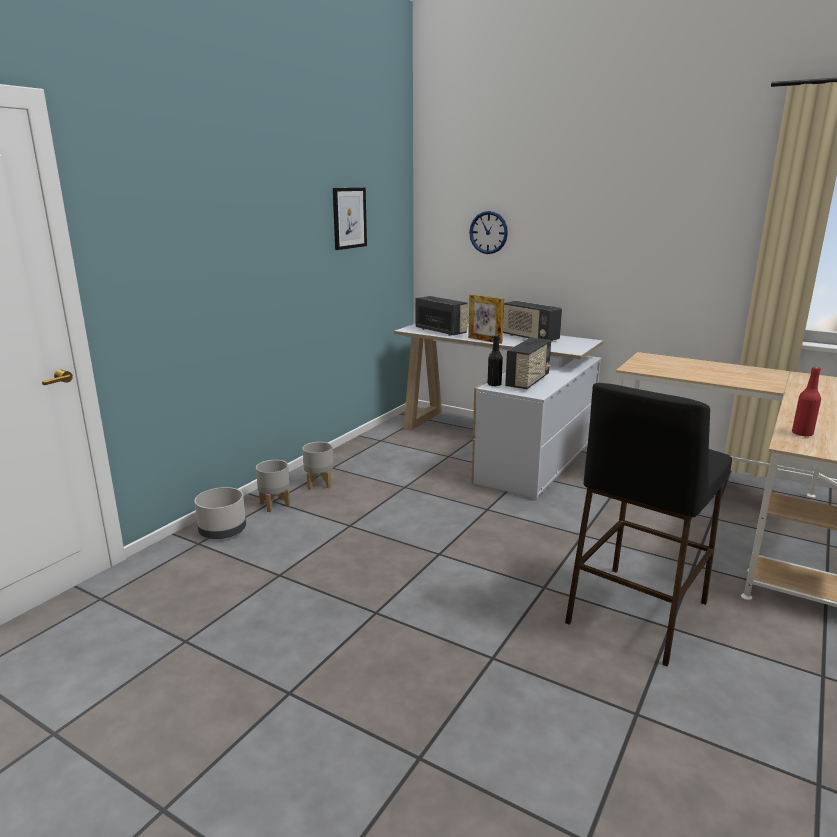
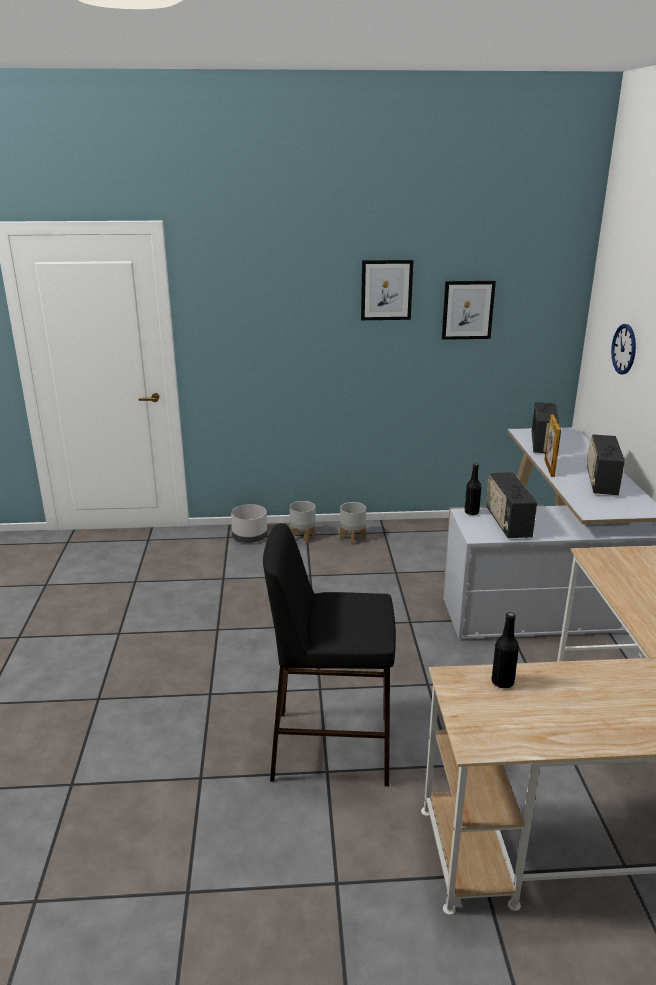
camera: 55 degrees right, 5 degrees up
(292, 198) = (386, 290): none -> picture
(528, 381) = (507, 523): radio -> radio turned 90 degrees clockwise
(802, 433) = (502, 682): red bottle -> black bottle

